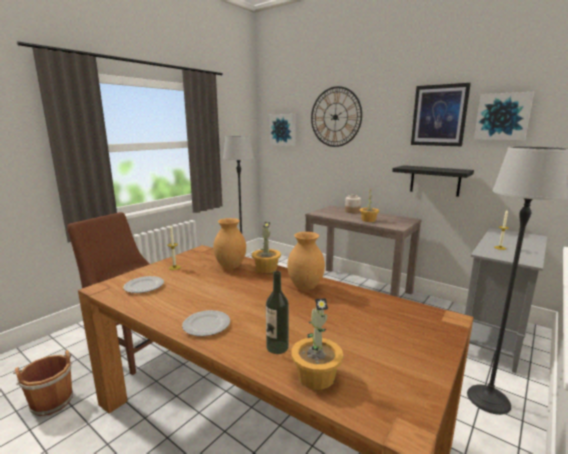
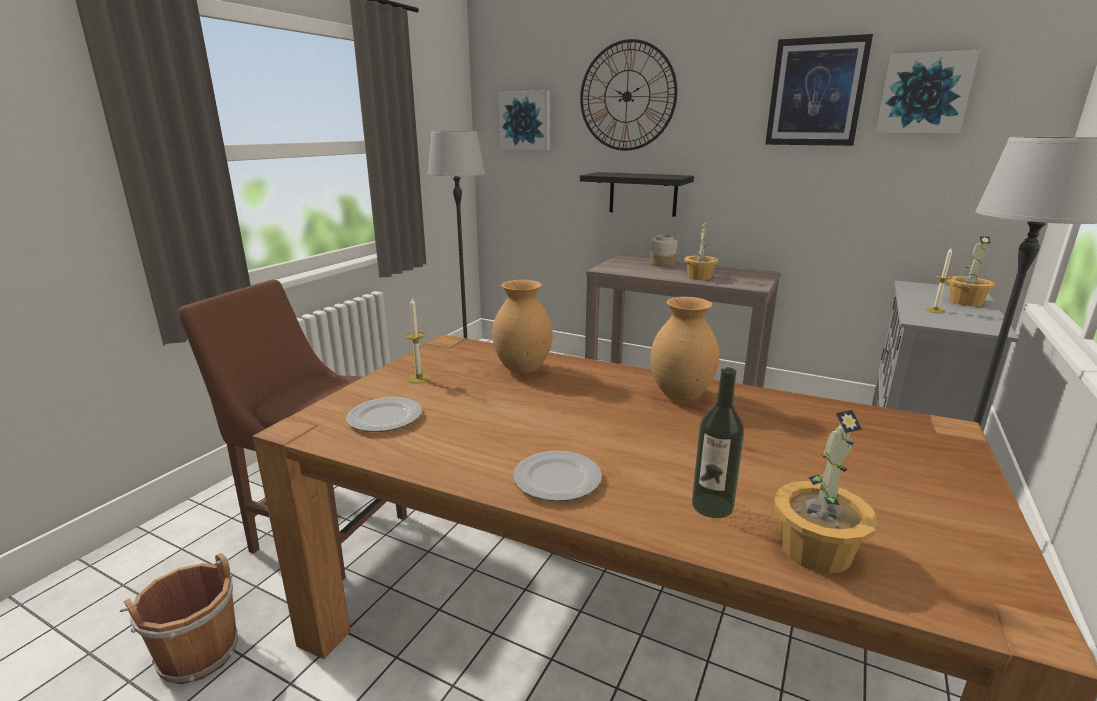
camera: 10 degrees left, 5 degrees up
(266, 268) = (589, 368): potted plant -> potted plant (965, 302)
(435, 180) = (805, 205): black shelf -> black shelf (643, 194)

